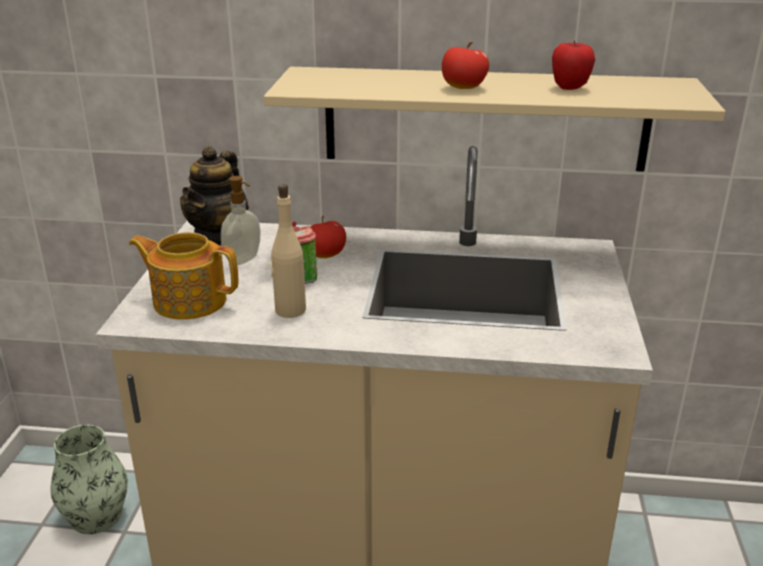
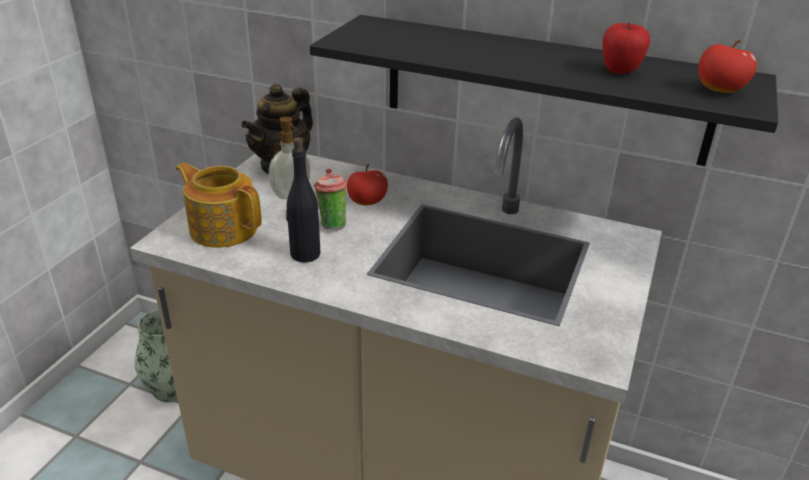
camera: 15 degrees right, 5 degrees up
(290, 310) = (305, 254): beige bottle -> black bottle
(463, 88) = (507, 59): apple -> apple (719, 91)
(485, 119) = (543, 89): beige shelf -> black shelf

